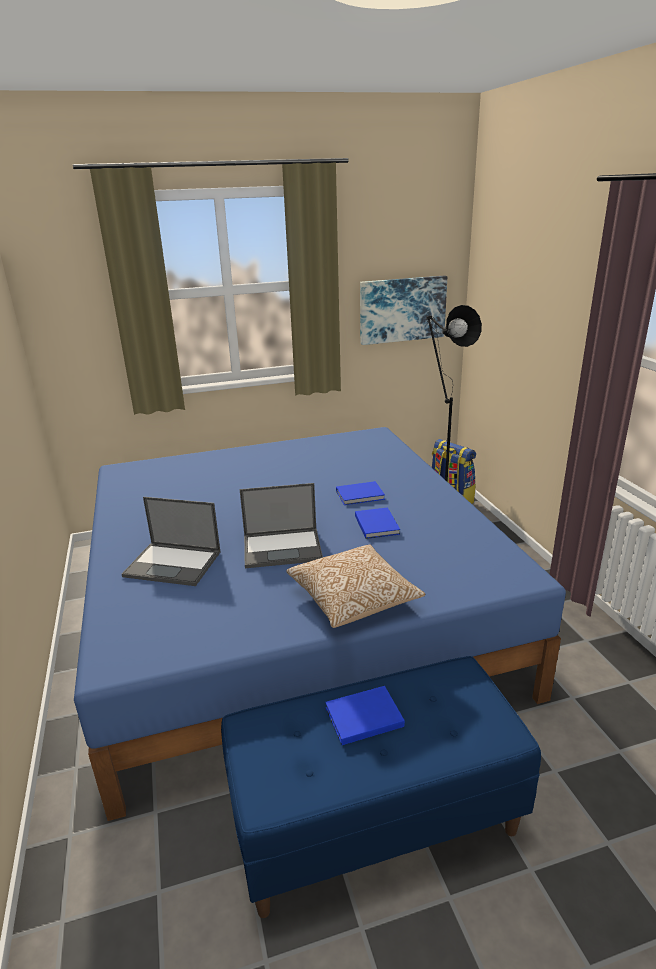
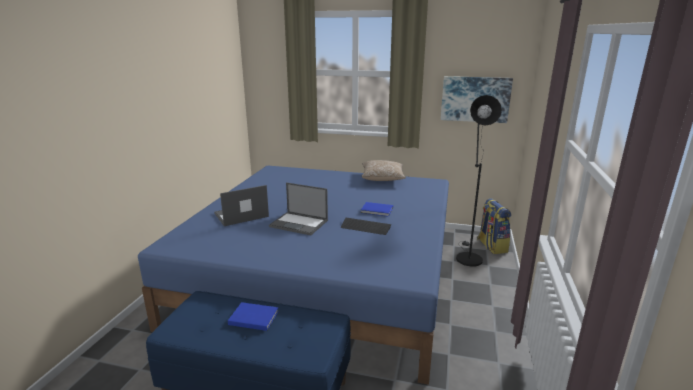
camera: 30 degrees right, 5 degrees down
(174, 564) = (240, 215): laptop -> laptop turned 105 degrees clockwise
(353, 599) = (300, 257): pillow -> pillow (382, 178)
(377, 524) = (365, 227): blue book -> keyboard

